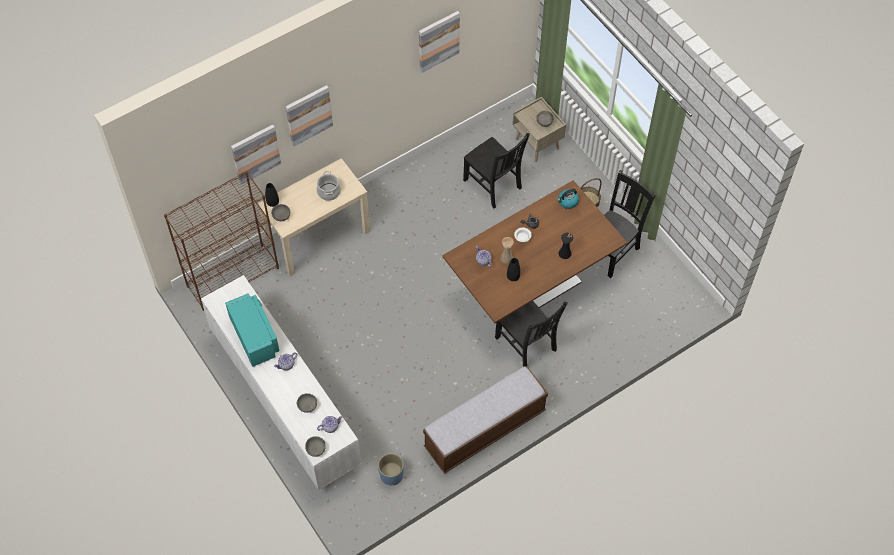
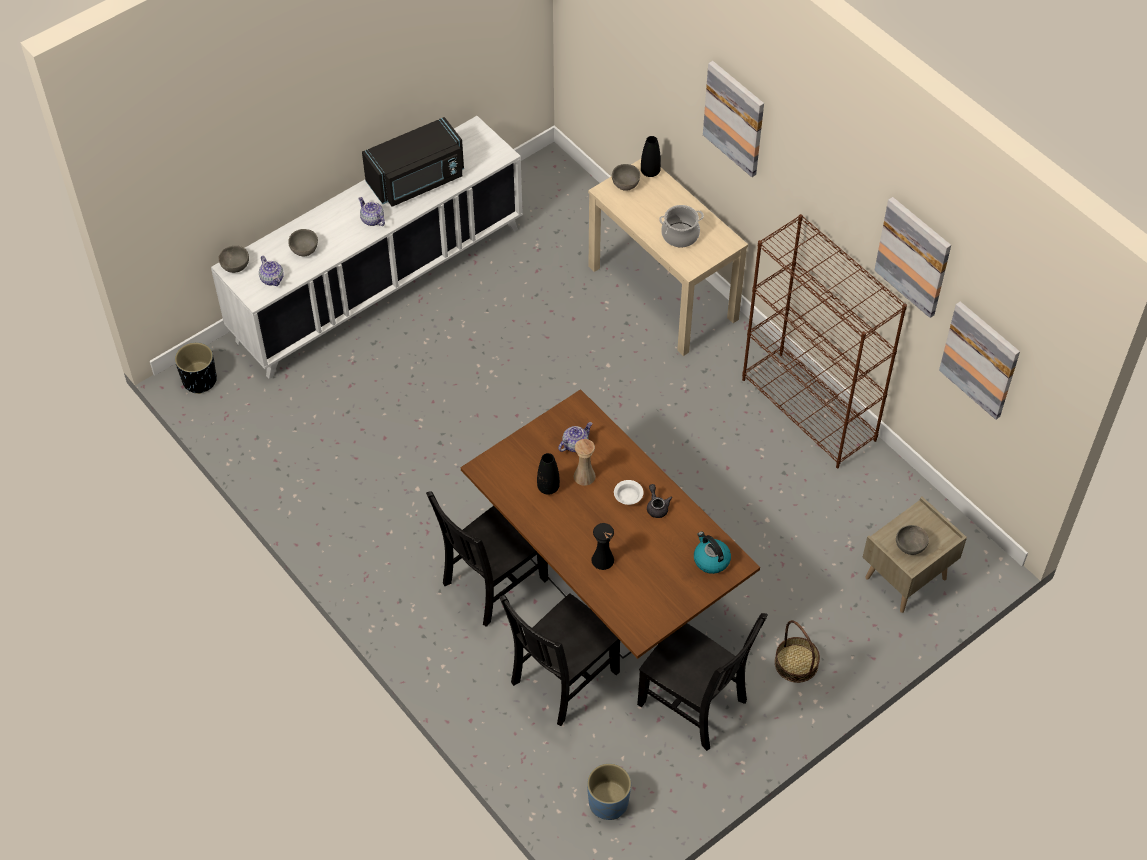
camera: 85 degrees right, 5 degrees down
(233, 277) = (580, 202): brown bookcase -> brown bookcase (809, 410)
(255, 153) = (667, 81): picture -> picture (980, 359)
(255, 336) = (417, 180): turquoise microwave -> black microwave
(352, 514) = (199, 380): none -> black planter
(391, 475) = (261, 421): blue planter -> blue planter (608, 802)
(484, 430) = (337, 533): bench -> none
(493, 185) = (803, 517): black chair -> black chair (562, 679)

